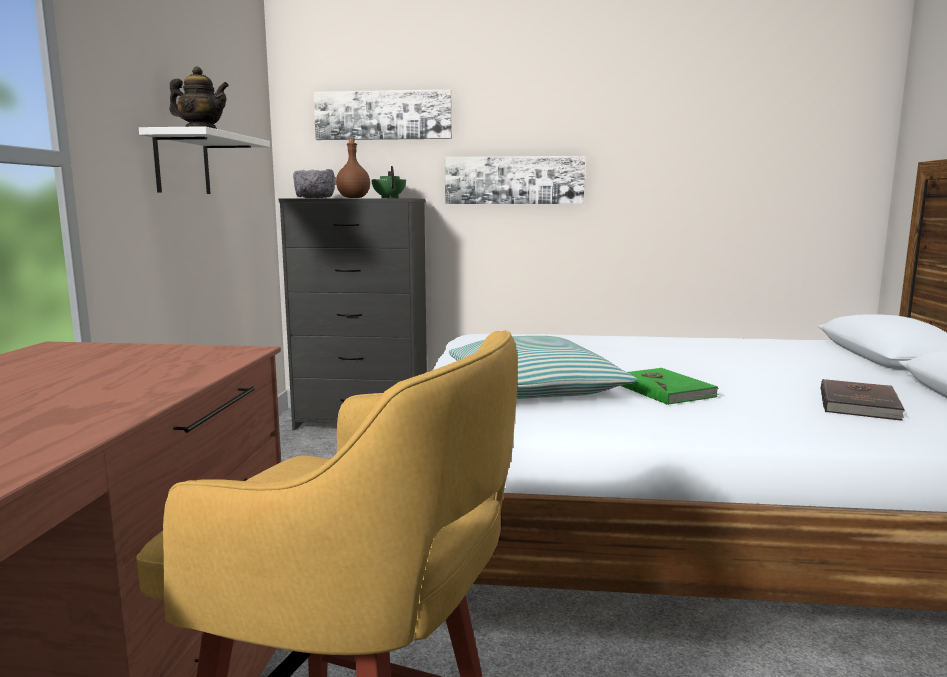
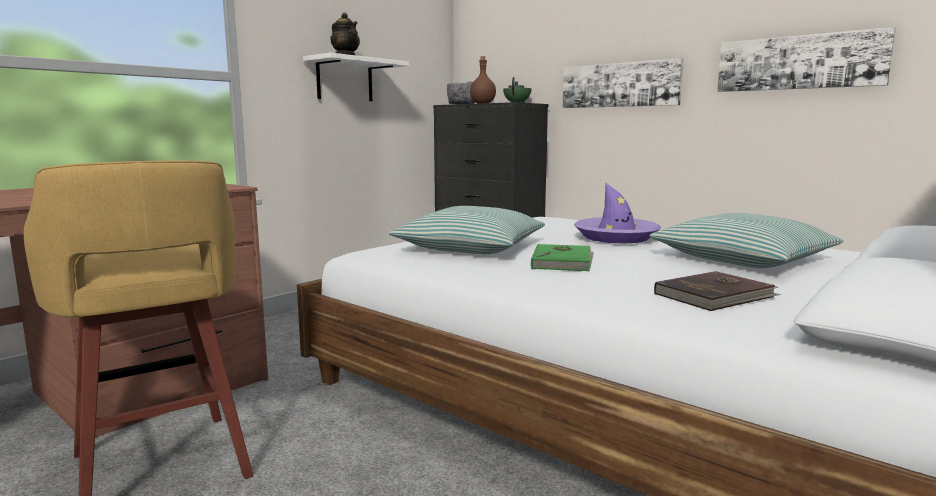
camera: 35 degrees right, 0 degrees up
(383, 115) = (523, 36): picture -> picture (799, 62)
(629, 352) = (616, 237): none -> purple hat
(769, 361) = (743, 259): none -> pillow

